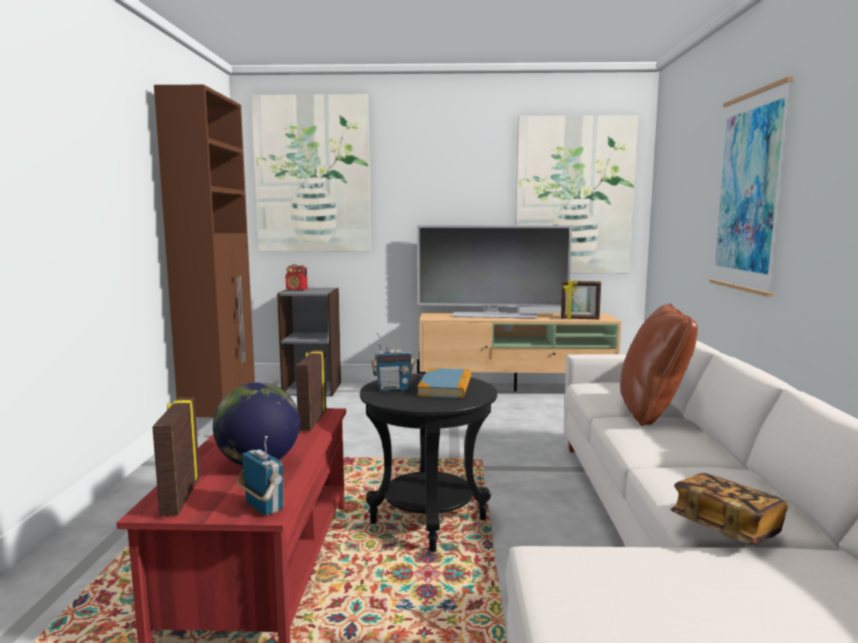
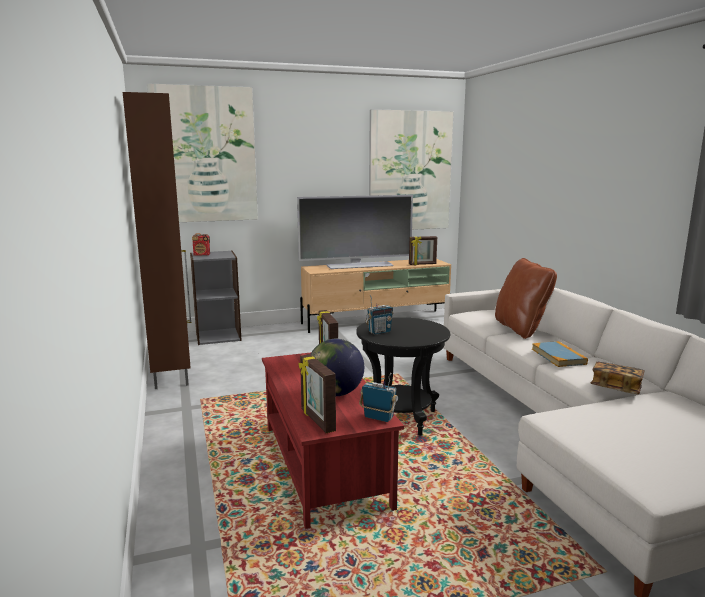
camera: 20 degrees left, 5 degrees up
(445, 386) = (410, 327): book -> book (558, 356)
(748, 192) = (556, 181): picture -> none

